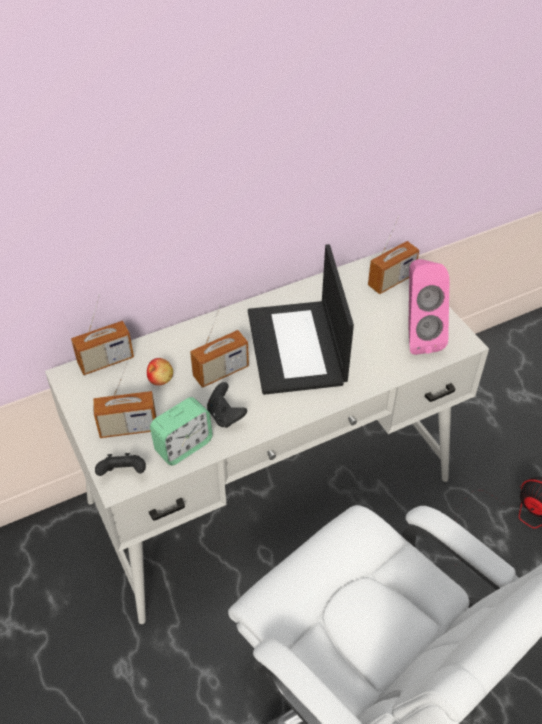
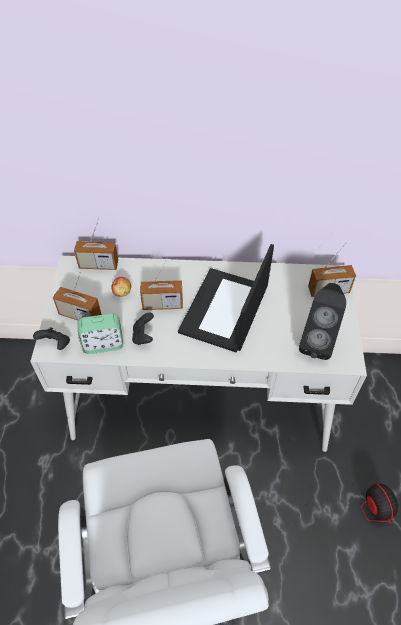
camera: 30 degrees right, 5 degrees up
(417, 337) = (317, 341): pink speaker -> black speaker

